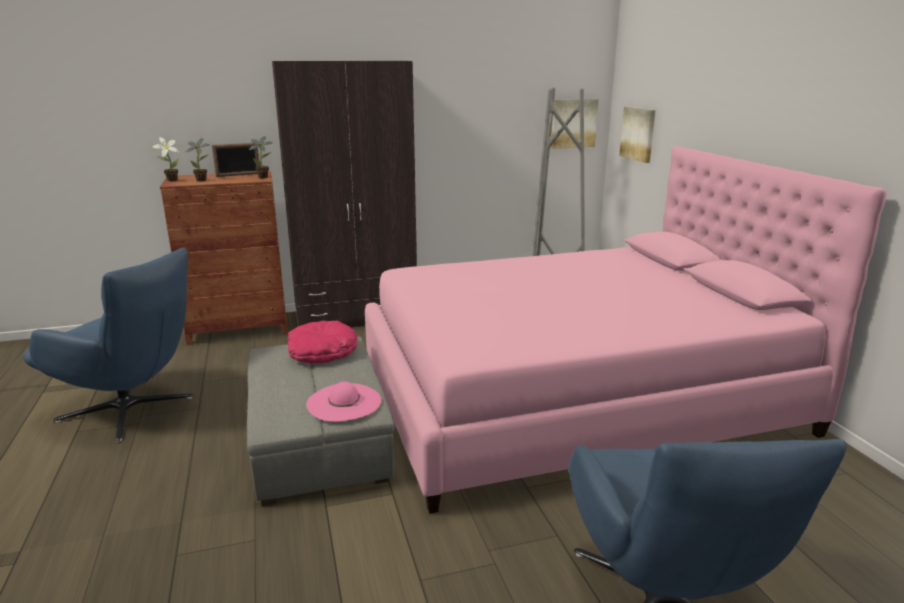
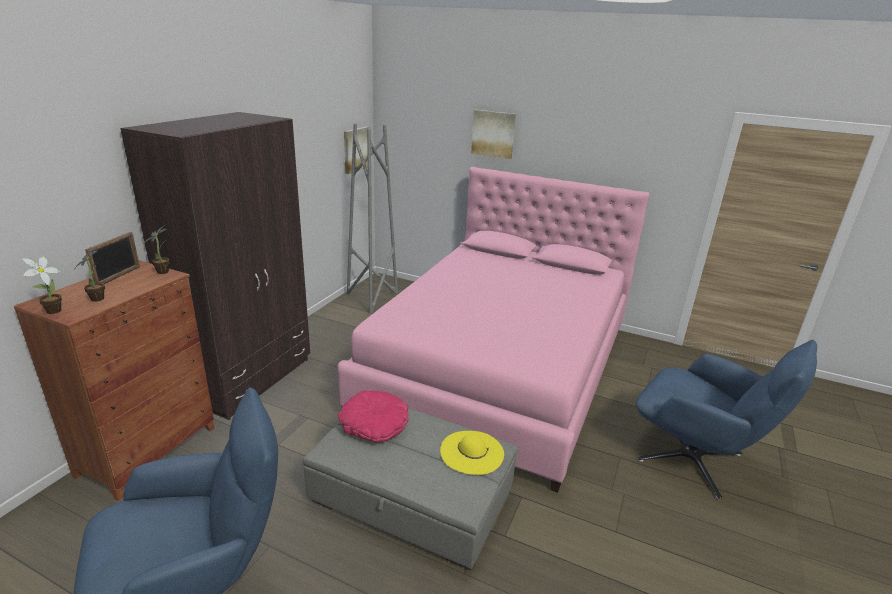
camera: 50 degrees left, 5 degrees up
(344, 402) = (472, 452): pink hat -> yellow hat
(638, 134) = (414, 155): picture -> picture (493, 133)

